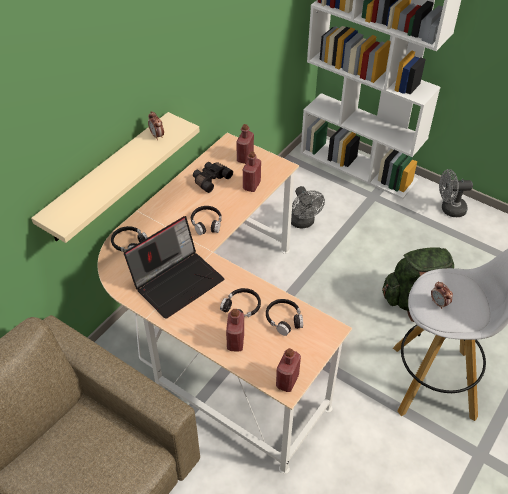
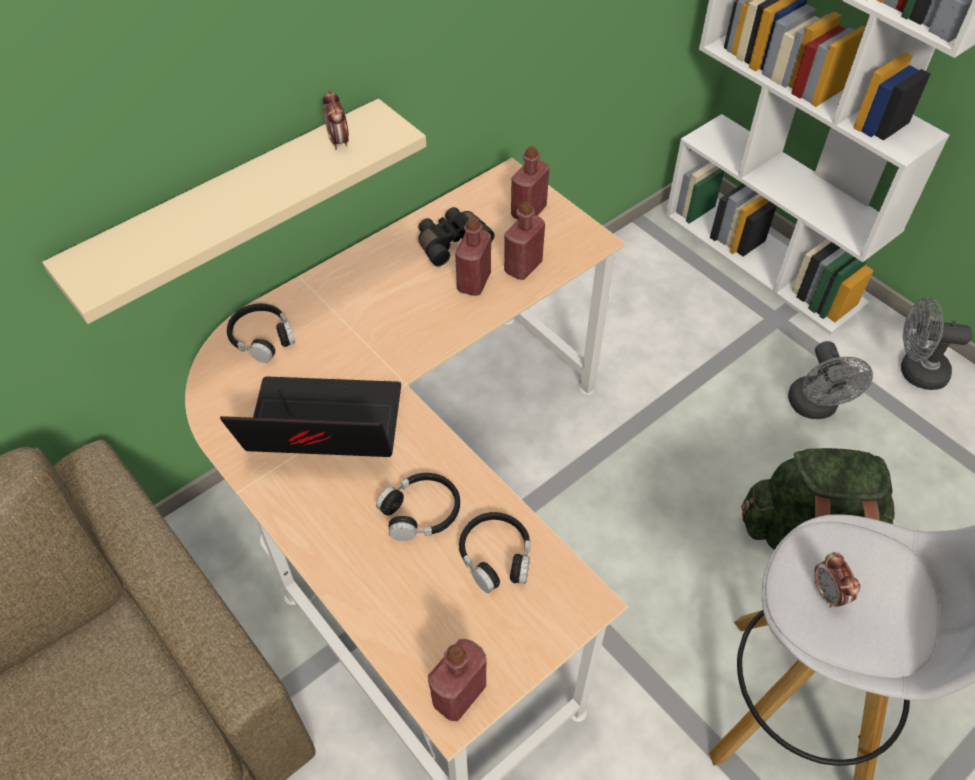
camera: 15 degrees right, 5 degrees up
(177, 281) = (321, 430): laptop -> laptop turned 150 degrees counterclockwise
(206, 223) = (414, 326): black headphones -> none
(235, 342) = (386, 582): red bottle -> red bottle (474, 282)
(303, 223) = (634, 344): grey fan -> grey fan (814, 408)

